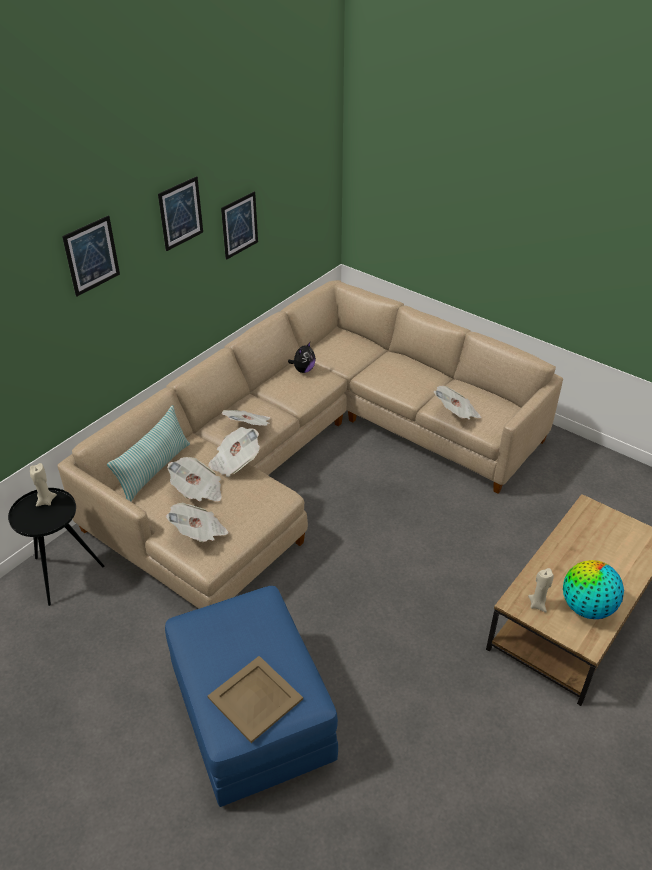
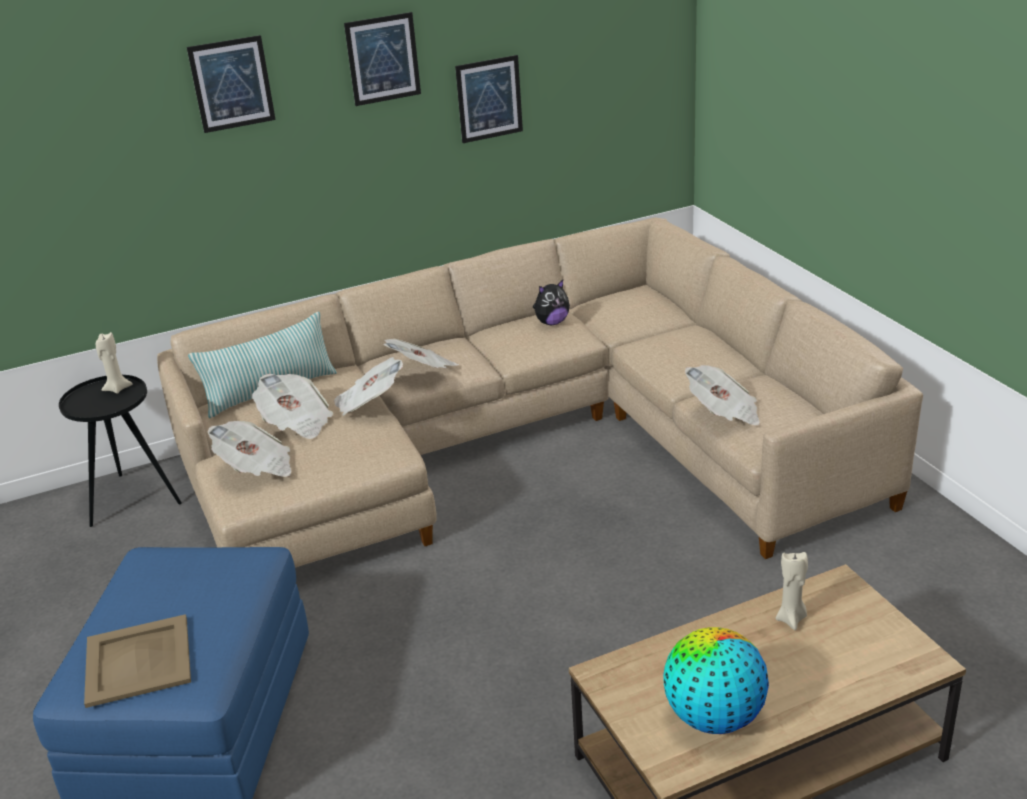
camera: 30 degrees right, 10 degrees down
(538, 604) = (637, 687): beige candle -> beige candle (791, 619)

